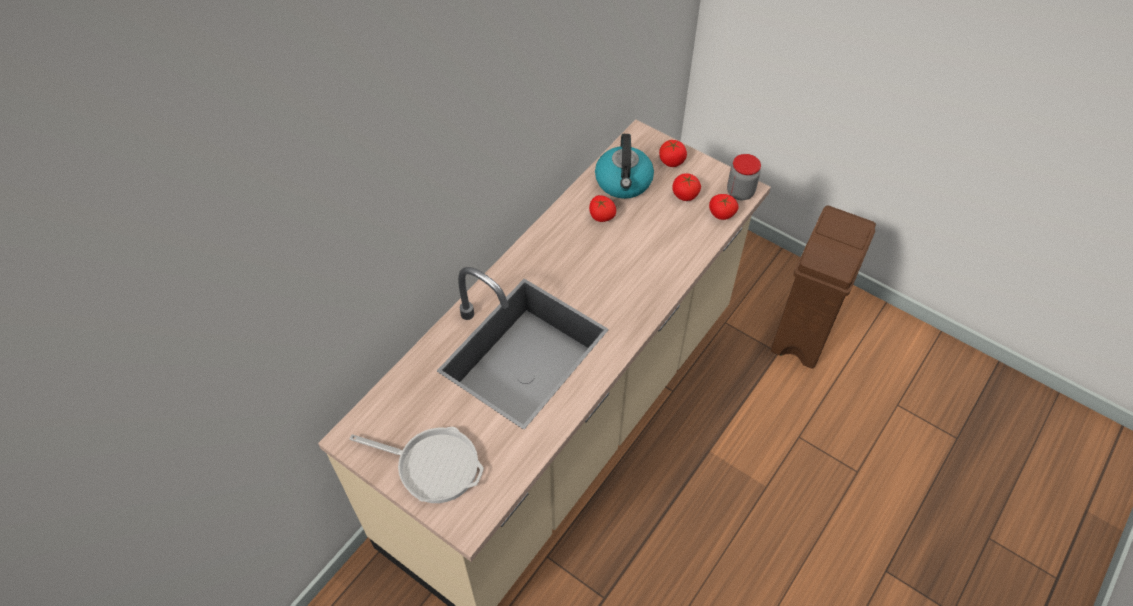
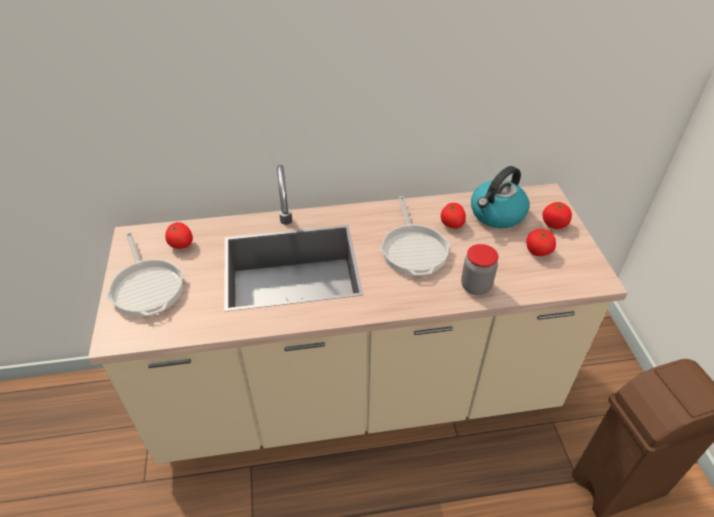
camera: 45 degrees right, 10 degrees down
(599, 261) = (413, 249): none -> frying pan
(721, 214) = (554, 282): tomato -> tomato (181, 244)
(740, 192) = (591, 278): jar -> jar (476, 286)

